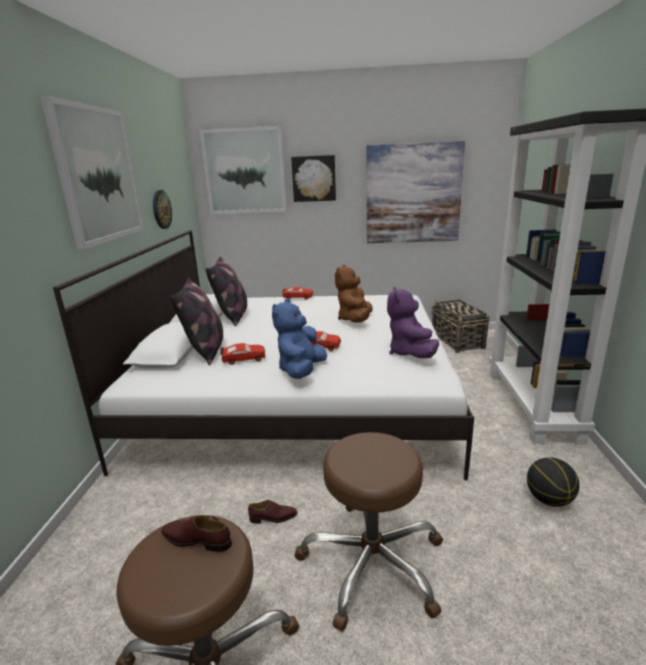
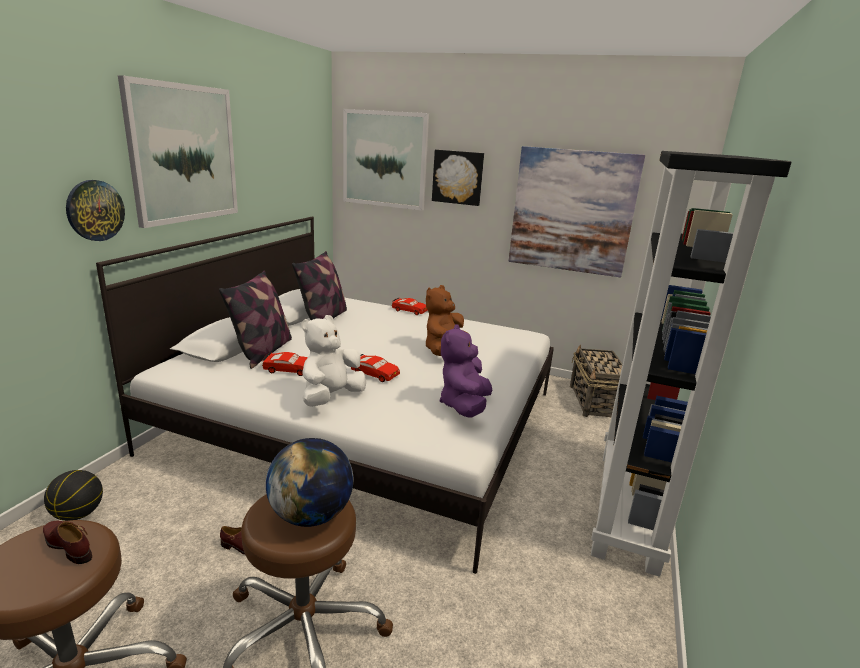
camera: 15 degrees right, 0 degrees up
(161, 209) = (272, 192): wall clock -> wall clock (95, 210)
(301, 370) = (331, 397): blue plush toy -> white plush toy
(382, 455) = (311, 515): none -> globe
(549, 499) = (555, 629): basketball -> basketball (79, 514)

